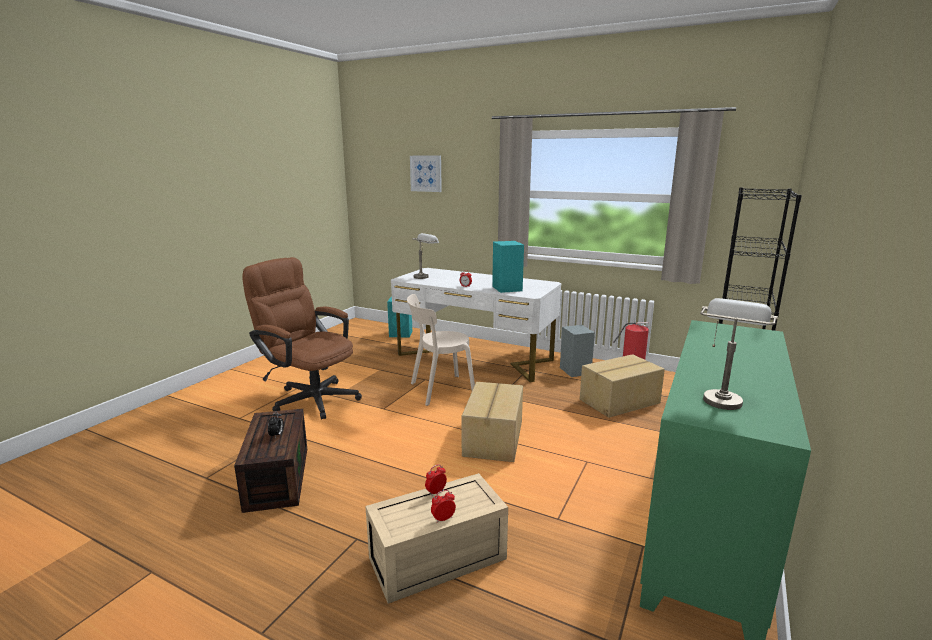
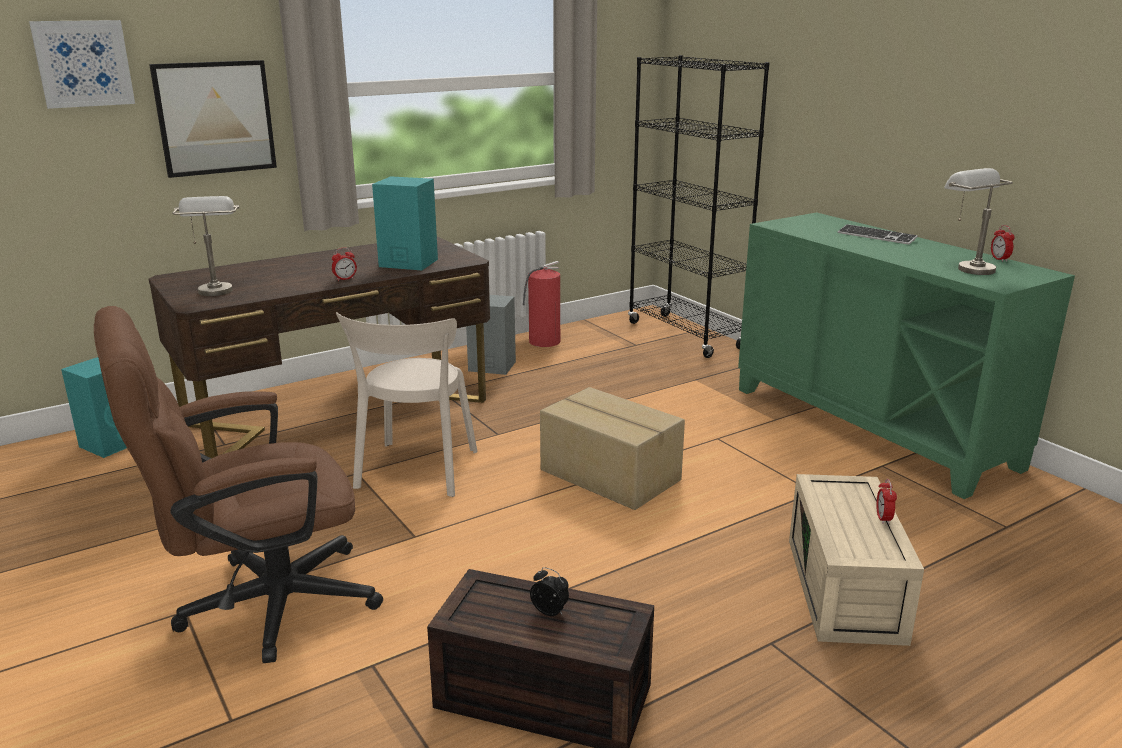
camera: 60 degrees left, 5 degrees up
(436, 492) = (823, 509): alarm clock -> alarm clock (999, 259)
(472, 202) = (215, 118): none -> picture
(474, 357) = (339, 412): white desk -> brown desk
(620, 401) = (606, 373): cardboard box -> none
(751, 357) = (876, 236): none -> keyboard

